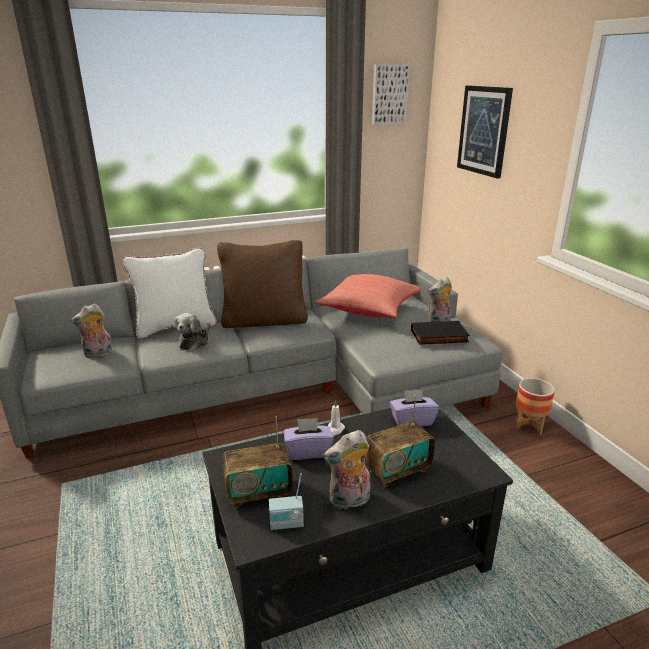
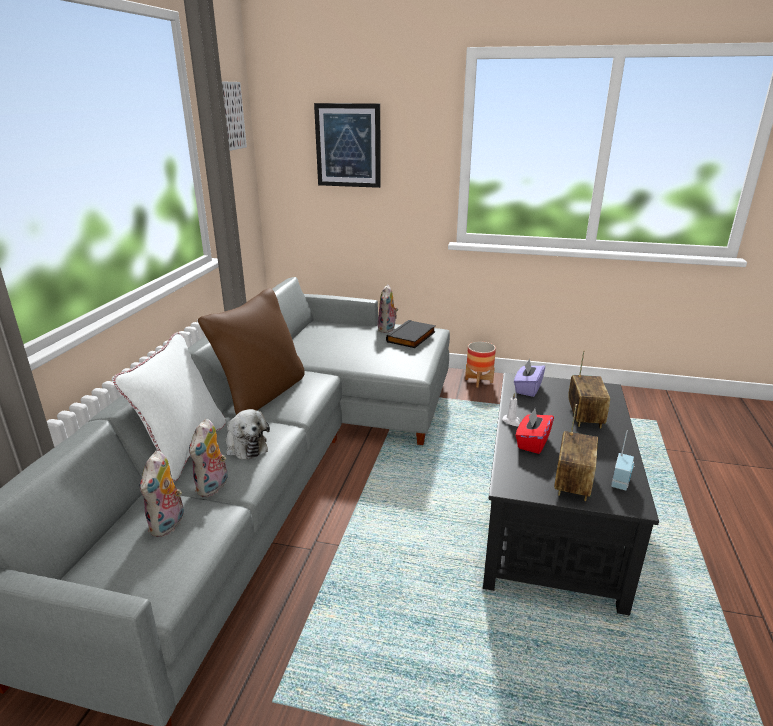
camera: 55 degrees left, 0 degrees up
(308, 451) = (532, 442): purple tissue box -> red tissue box
(349, 501) = (608, 447): plush toy -> plush toy (213, 487)
(368, 311) = (326, 345): red pillow -> none

